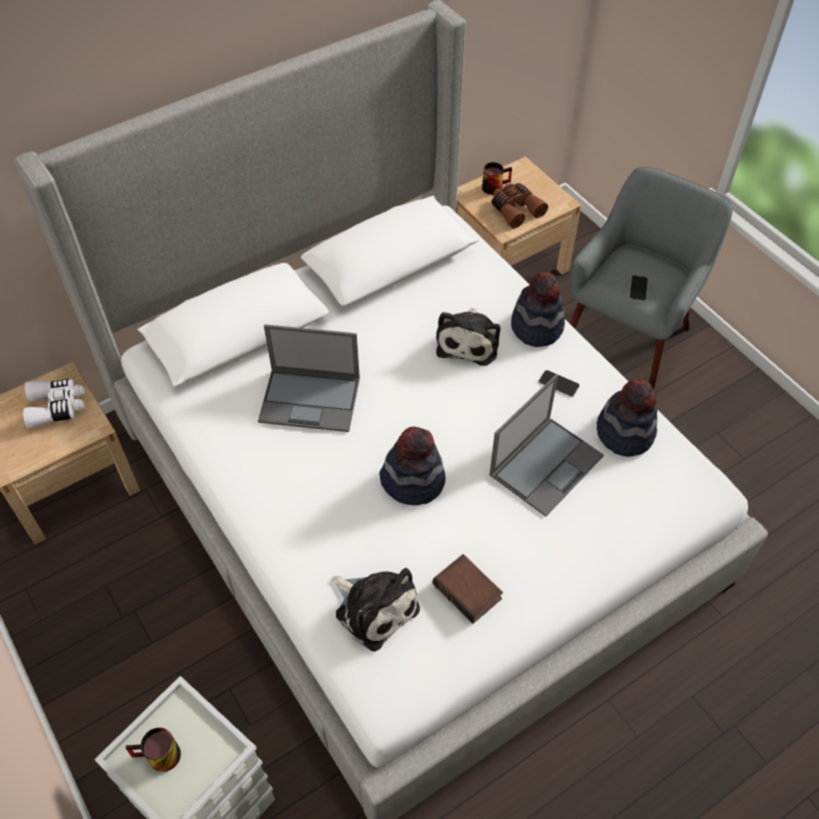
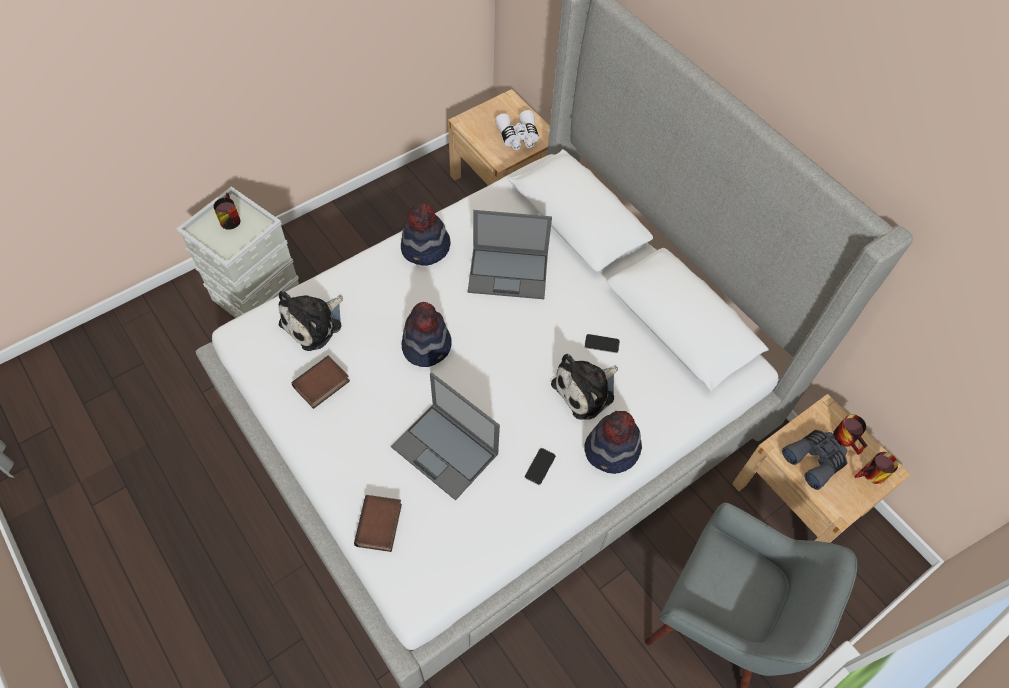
camera: 85 degrees right, 5 degrees up
(311, 400) = (509, 272): laptop -> laptop turned 90 degrees counterclockwise
(469, 341) = (586, 390): plush toy -> plush toy turned 45 degrees counterclockwise
(515, 209) = (815, 459): brown binoculars -> grey binoculars
(529, 178) = (871, 476): none -> mug
(625, 432) = (484, 523): hat -> hat (426, 249)
(638, 288) = (715, 583): phone -> phone (602, 344)
(640, 523) = (380, 526): none -> book

